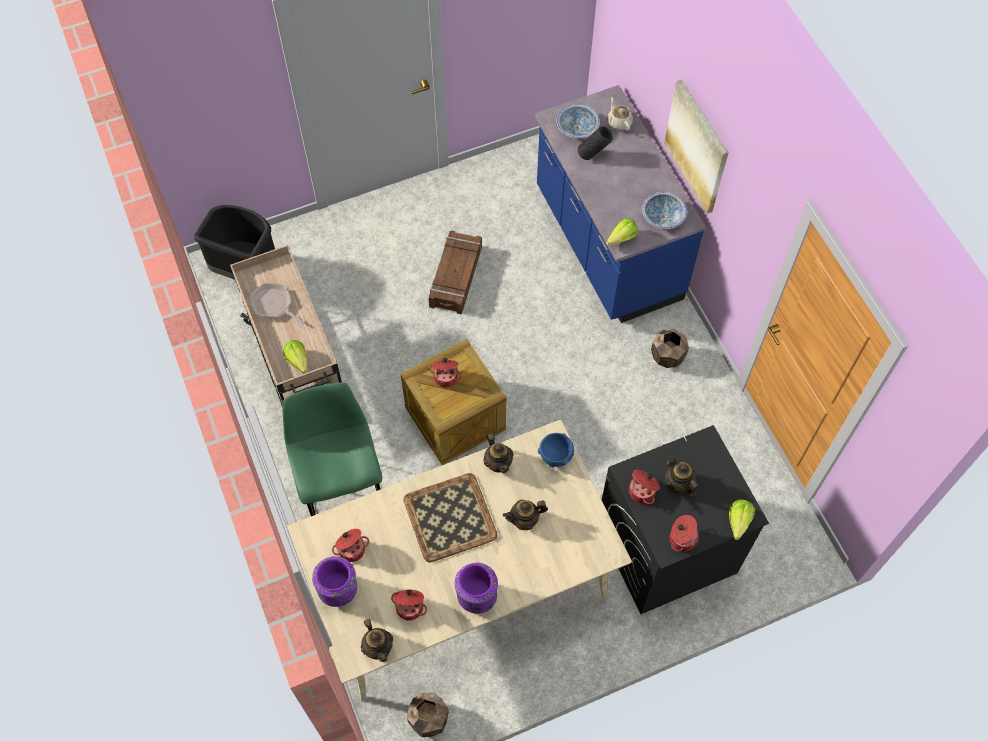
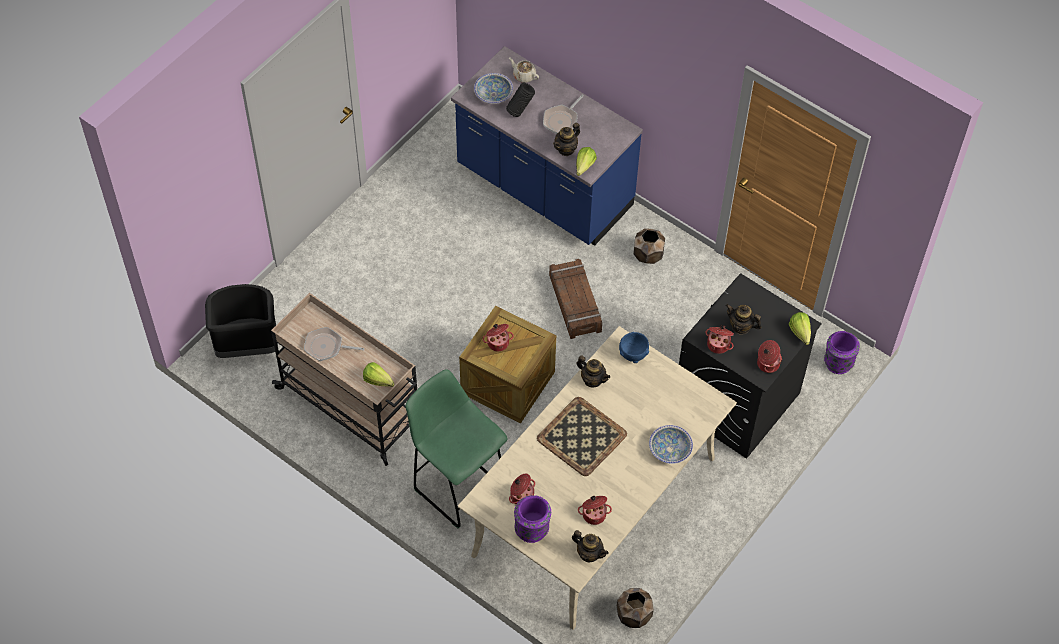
camera: 30 degrees left, 5 degrees down
(456, 277) = (435, 269): crate -> crate (575, 303)
(476, 596) = (639, 482): purple vase -> purple vase (837, 363)
(524, 520) = (639, 411): teapot -> teapot (566, 149)
(628, 182) = (562, 120): none -> frying pan
(663, 217) = (605, 135): bowl -> bowl (669, 449)
(697, 146) = (614, 66): picture -> none

